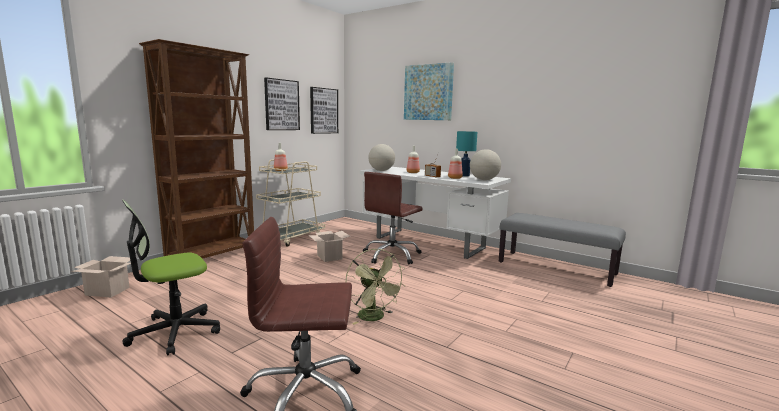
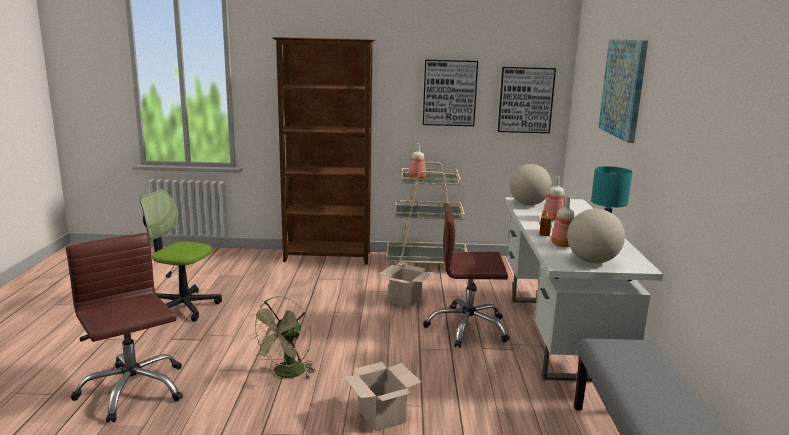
camera: 55 degrees right, 5 degrees up
(108, 291) = (222, 259): cardboard box -> cardboard box (382, 416)

